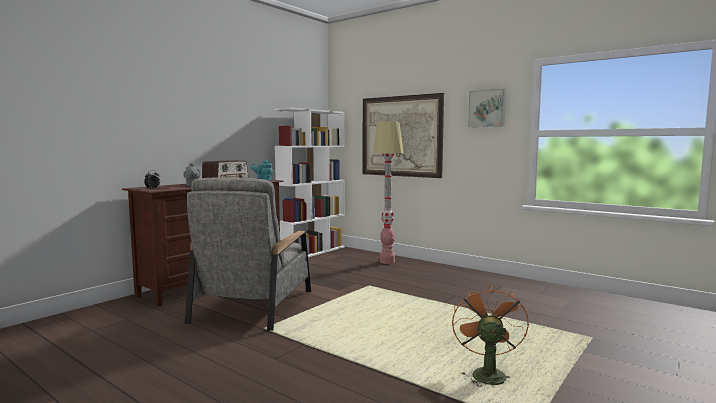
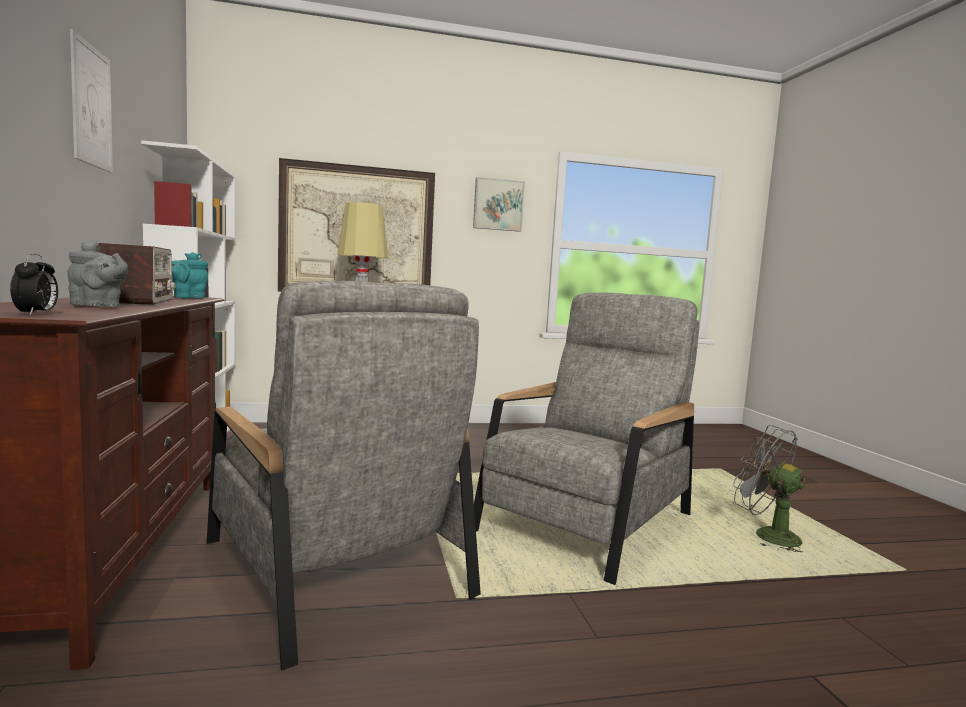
camera: 50 degrees left, 0 degrees up
(239, 102) = (91, 106): none -> picture
(389, 328) = (586, 523): none -> grey armchair
(486, 373) = (767, 535): orange fan -> grey fan

